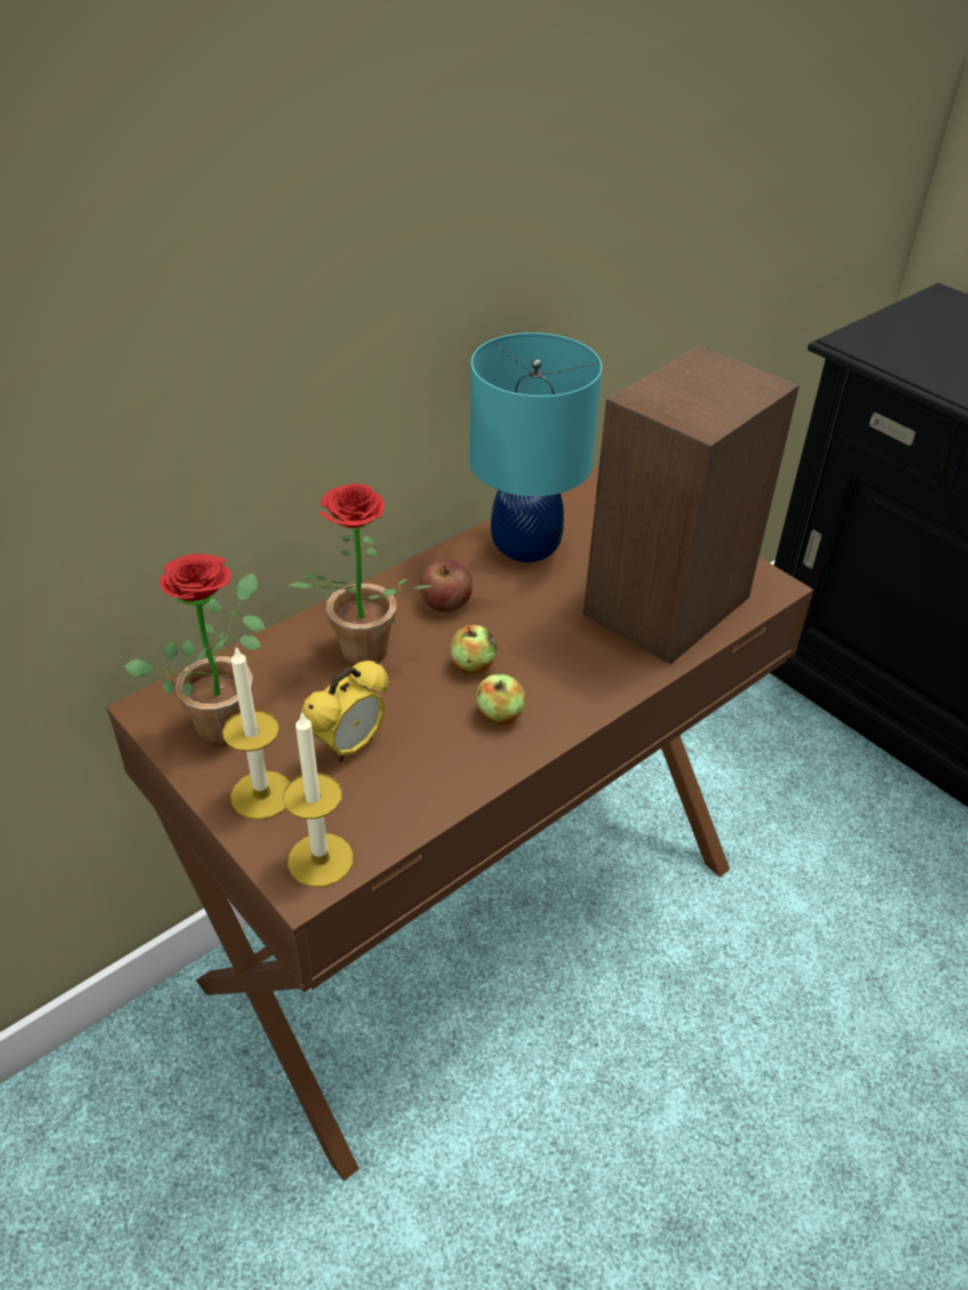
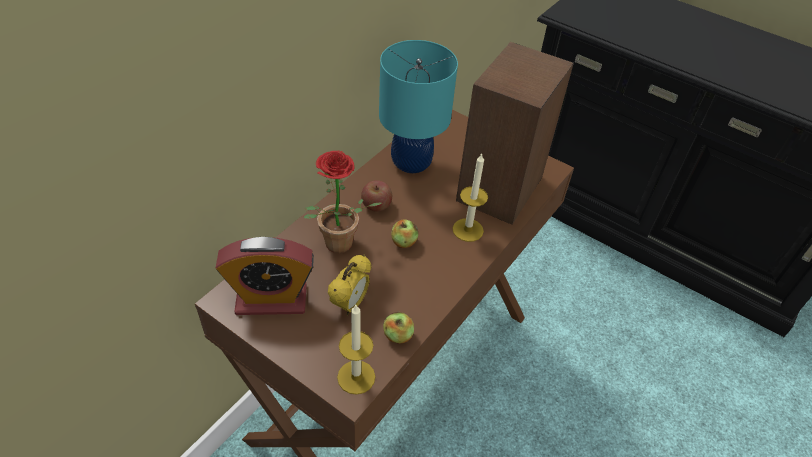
camera: 15 degrees left, 5 degrees up
(226, 719) = (271, 300): potted plant -> alarm clock
(262, 795) = (309, 343): candle -> candle (468, 230)
(499, 714) = (428, 270): apple -> apple (398, 335)

